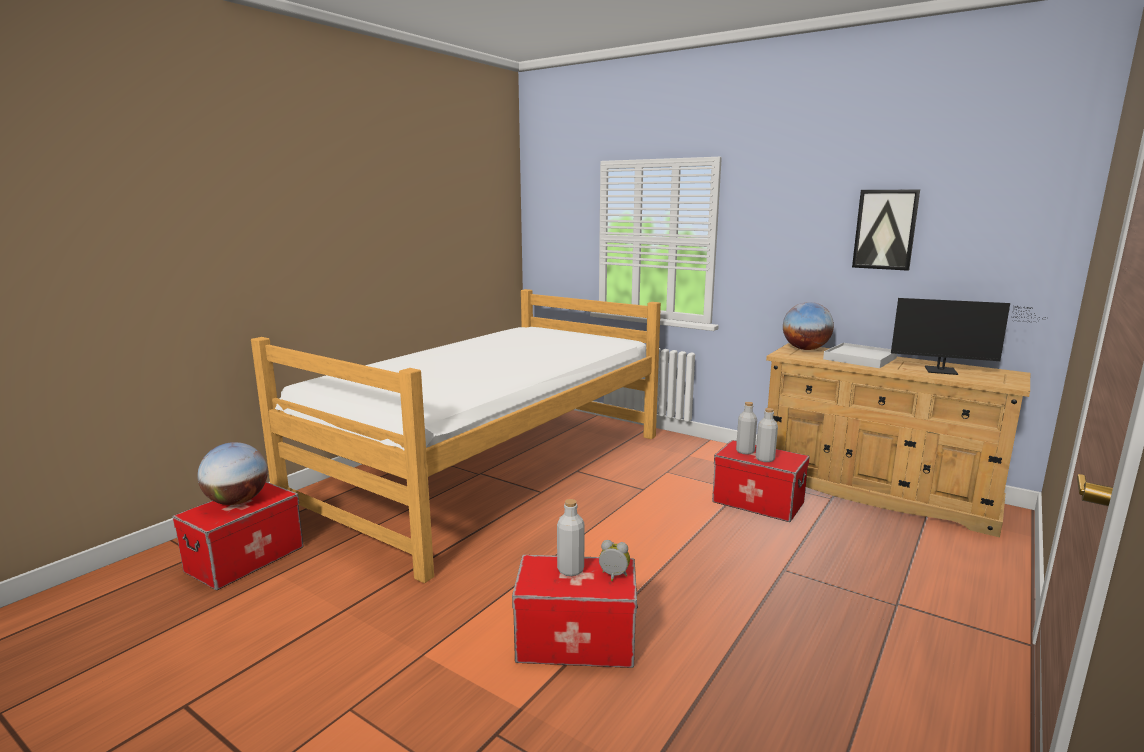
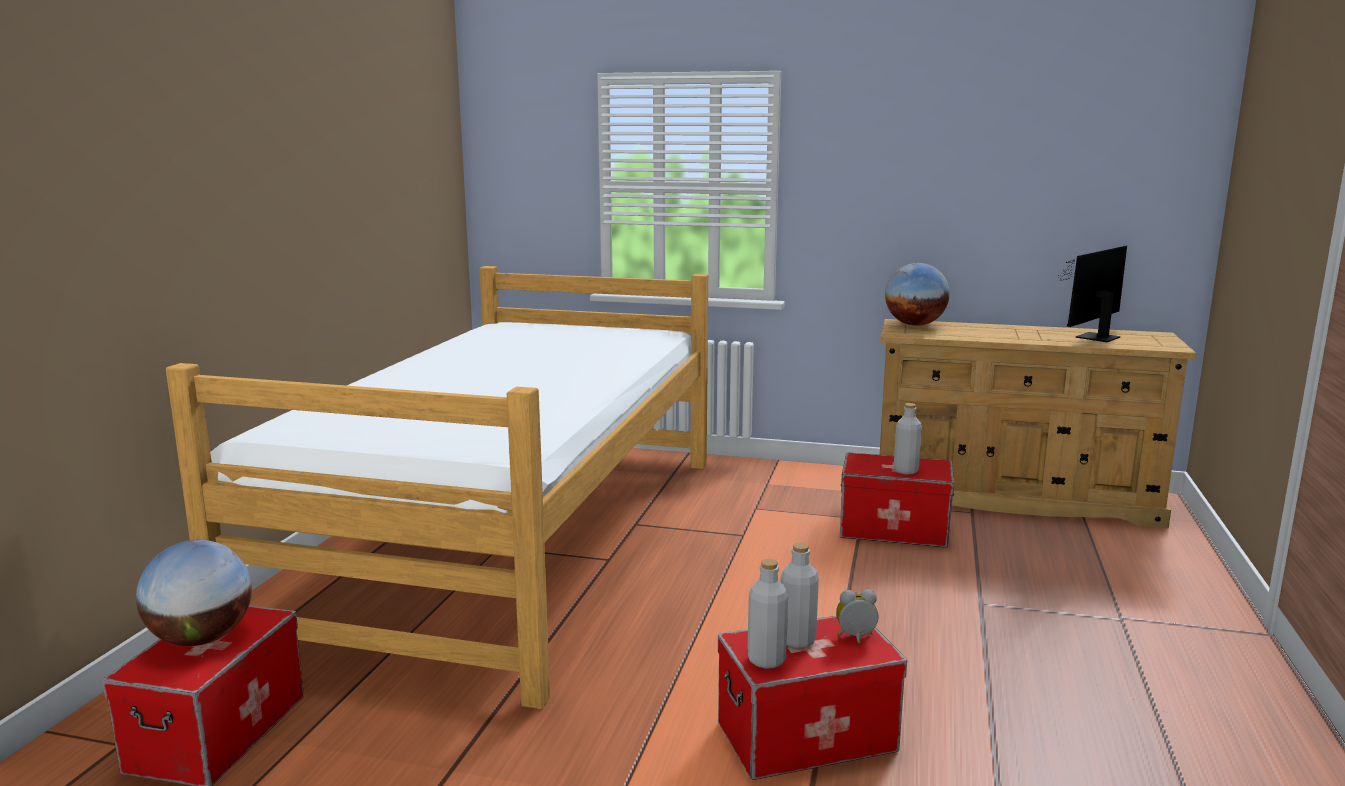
camera: 20 degrees left, 0 degrees up
(745, 451) = (875, 464): grey bottle -> grey bottle (766, 660)
(860, 358) = (988, 331): white tray -> none
(885, 229) = (1001, 167): picture -> none
(946, 371) = (1093, 338): monitor -> monitor turned 135 degrees clockwise

